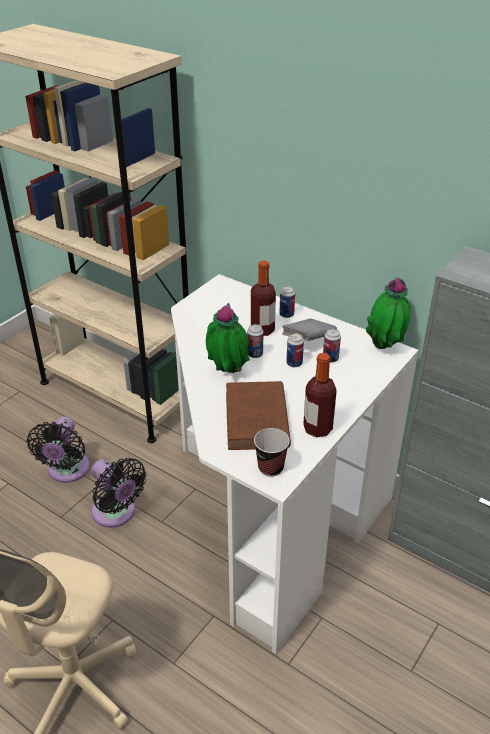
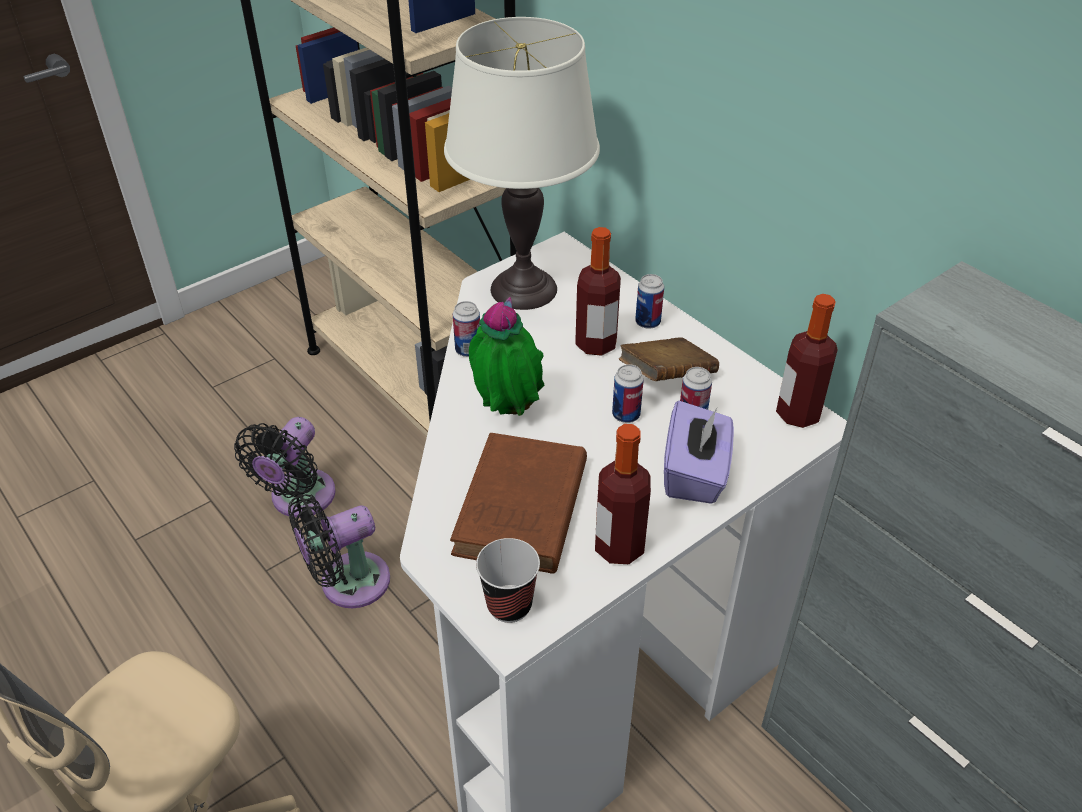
camera: 15 degrees right, 5 degrees up
(116, 513) = (348, 583): black fan -> black fan turned 90 degrees clockwise
(209, 308) = (524, 289): none -> white table lamp
(255, 354) = (566, 386): can -> can (468, 350)
(308, 341) = (666, 377): grey book -> brown book
(343, 386) = (695, 474): none -> purple tissue box
(385, 347) = (798, 414): potted plant -> bottle

